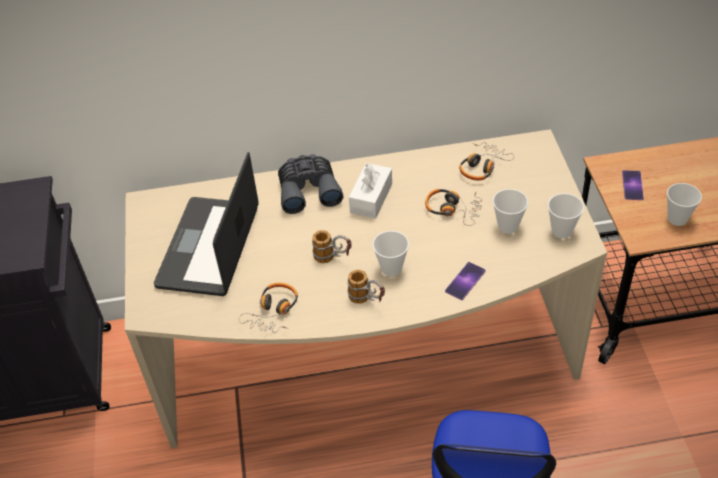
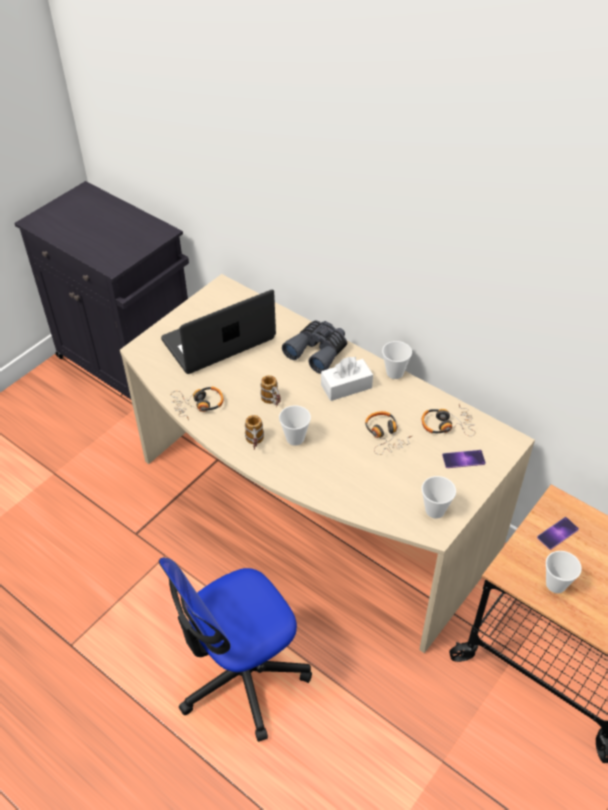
camera: 45 degrees right, 0 degrees up
(465, 281) = (326, 485): phone -> phone (463, 459)
(508, 226) = (404, 476): cup -> cup (395, 373)

